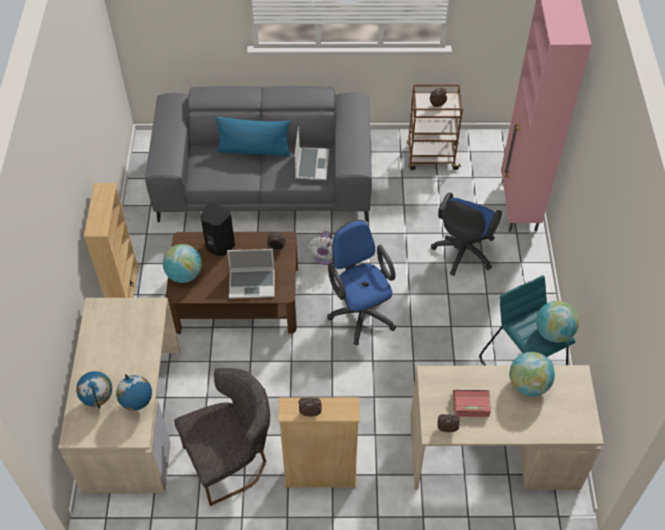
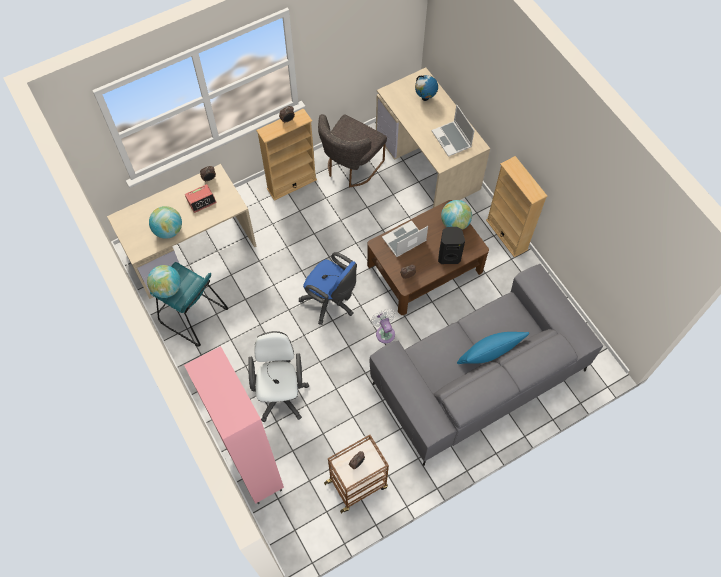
camera: 150 degrees right, 10 degrees up
(138, 405) = (401, 106): globe -> none
(311, 164) = (433, 363): laptop -> laptop (452, 139)
(462, 254) = (280, 392): blue office chair -> white office chair

